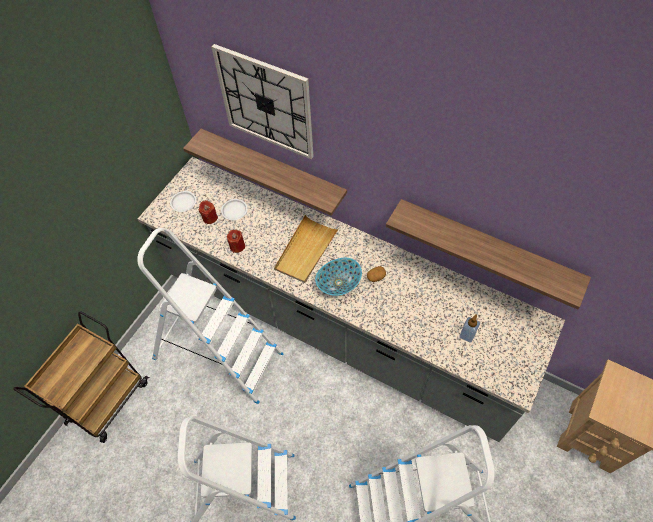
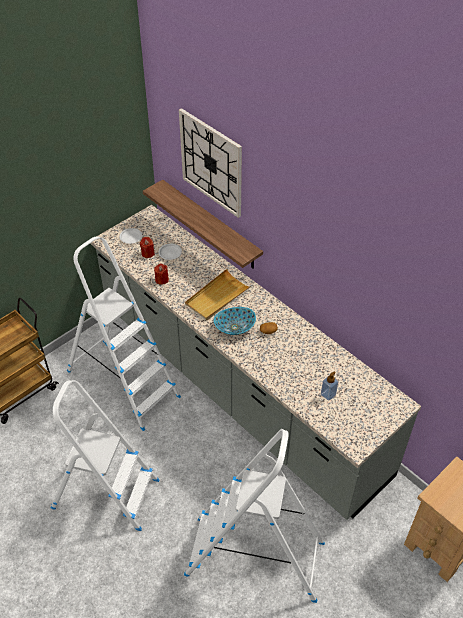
camera: 15 degrees right, 10 degrees down
(487, 247) = (362, 321): shelf -> none

